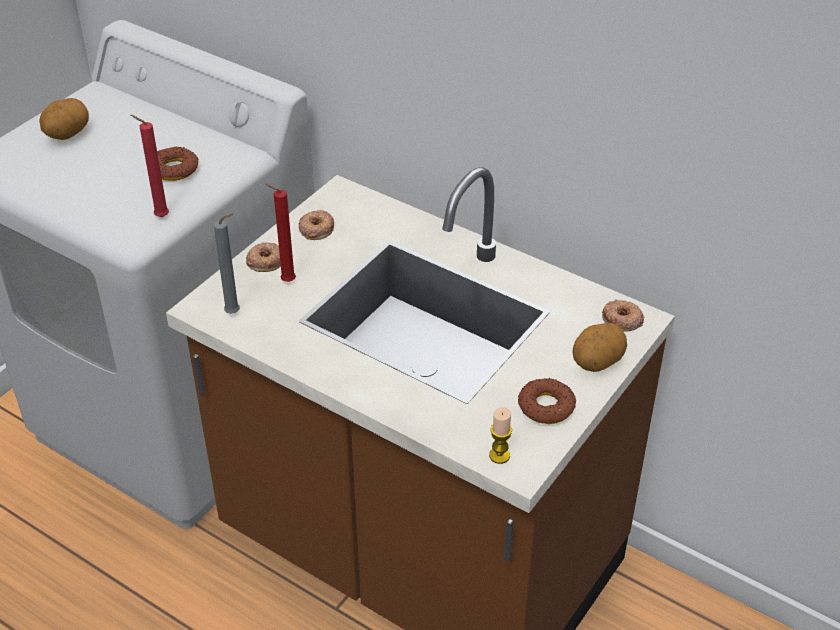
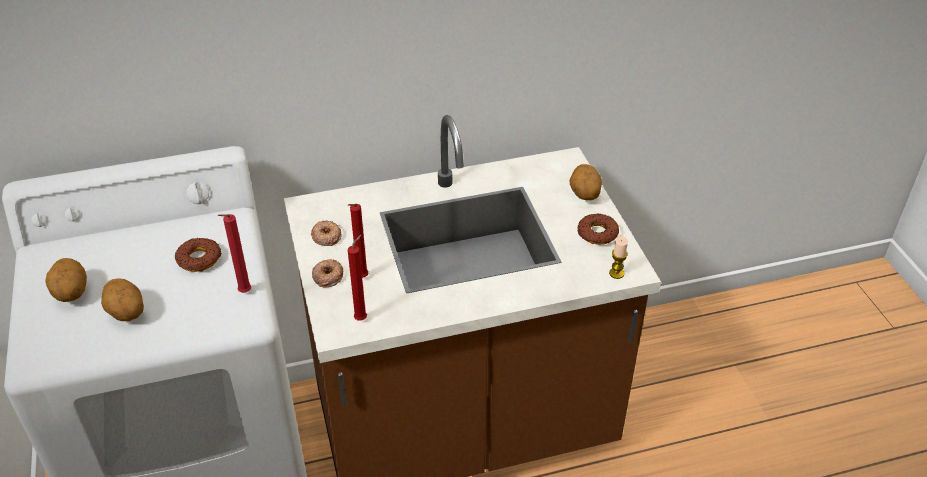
camera: 50 degrees left, 0 degrees up
(73, 174) = (126, 313): none -> potato
(235, 313) = (362, 318): grey candle -> red candle
(622, 319) = (561, 166): donut -> none

